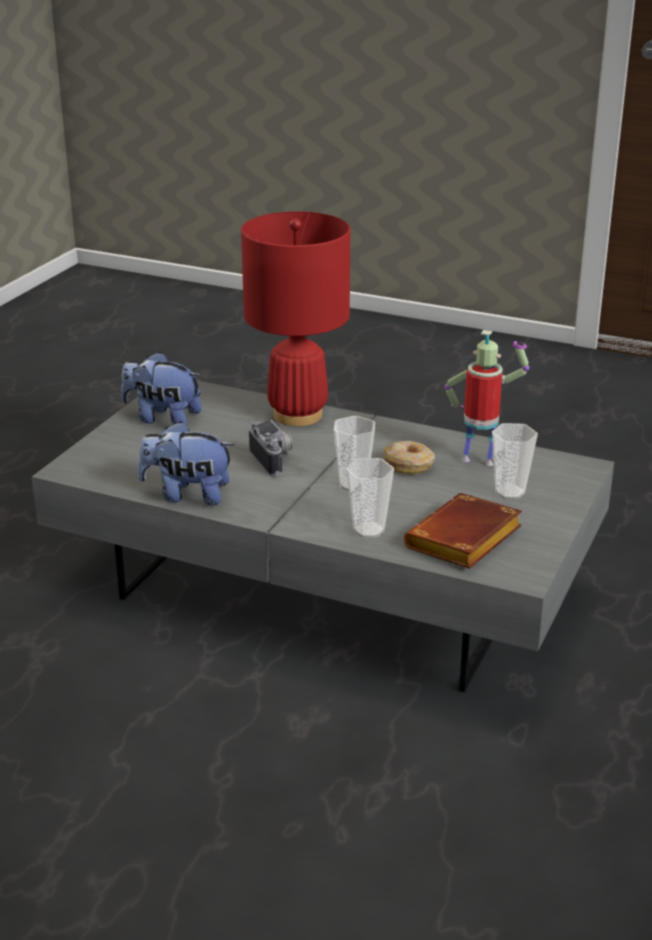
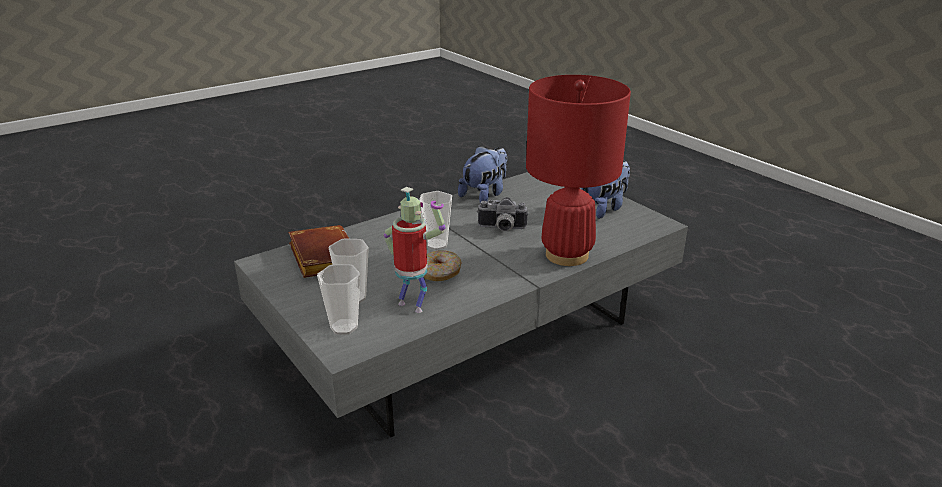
camera: 120 degrees right, 0 degrees up
(368, 530) = (377, 233): cup -> cup (344, 327)
(479, 460) = (413, 305): toy robot -> toy robot turned 105 degrees counterclockwise

